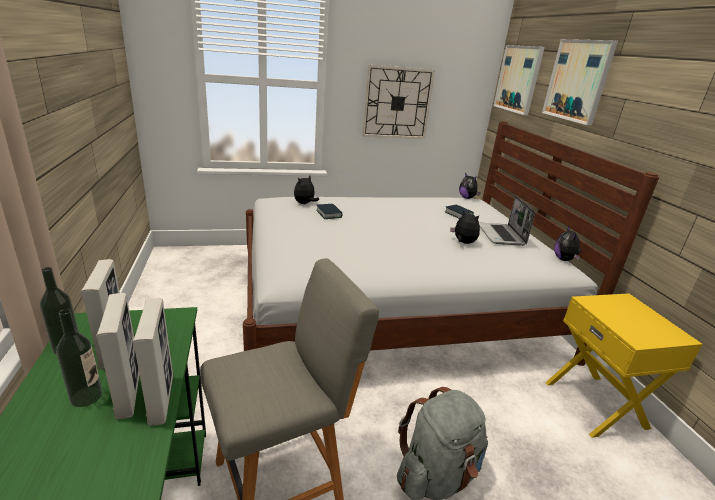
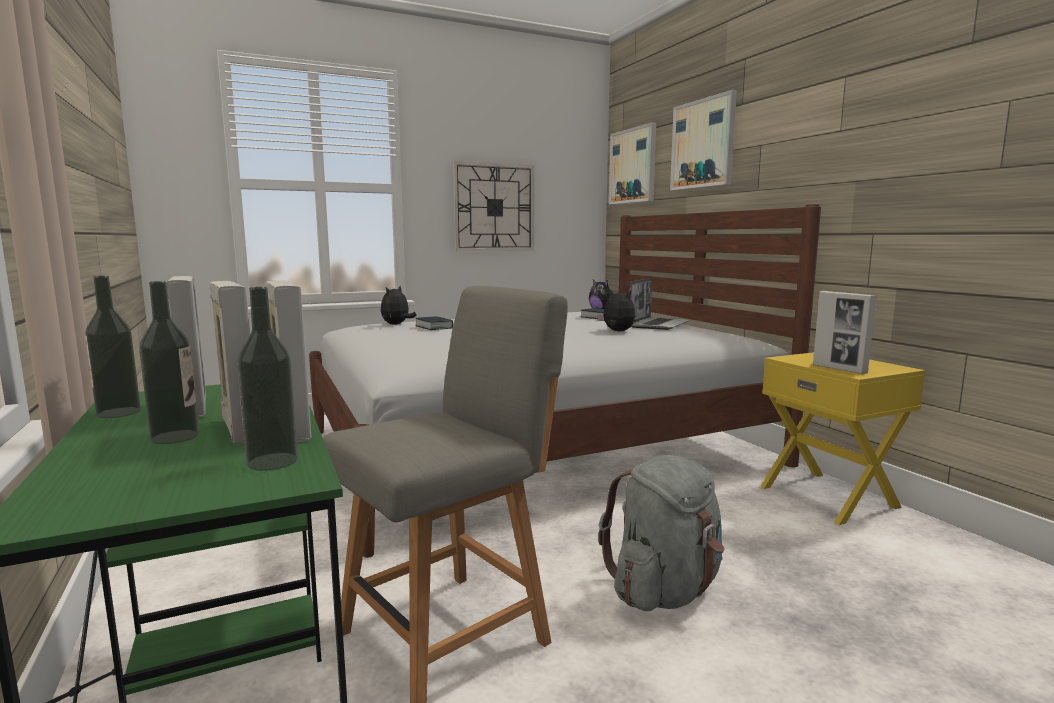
camera: 10 degrees left, 15 degrees down
(130, 453) = (272, 461): none -> bottle
(501, 235) = (659, 325): laptop -> laptop turned 135 degrees counterclockwise
(564, 259) = (741, 335): plush toy -> none
(626, 329) = (839, 369): none -> picture frame

